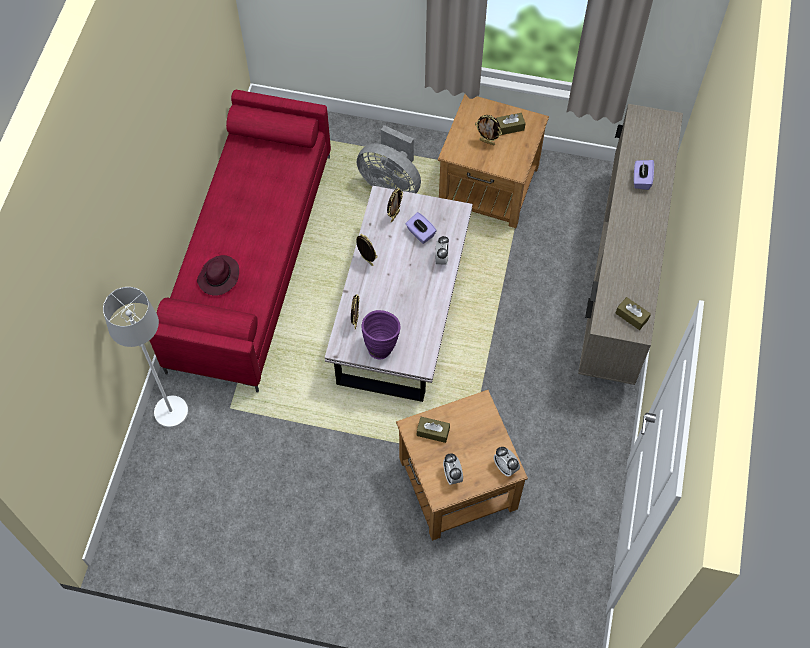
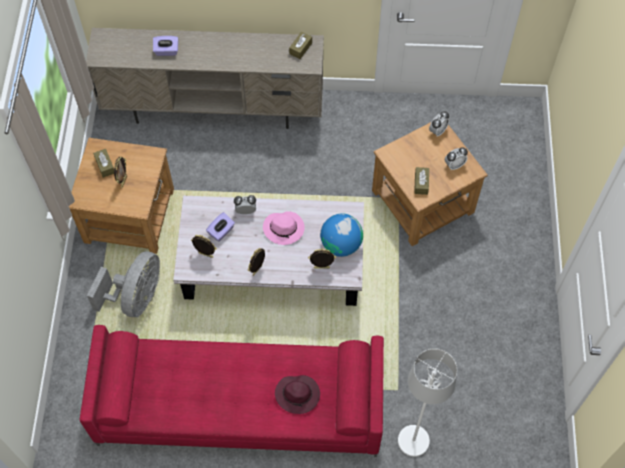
camera: 100 degrees left, 0 degrees up
(381, 345) = (341, 244): purple vase -> globe
(412, 293) = (284, 229): none -> pink hat

